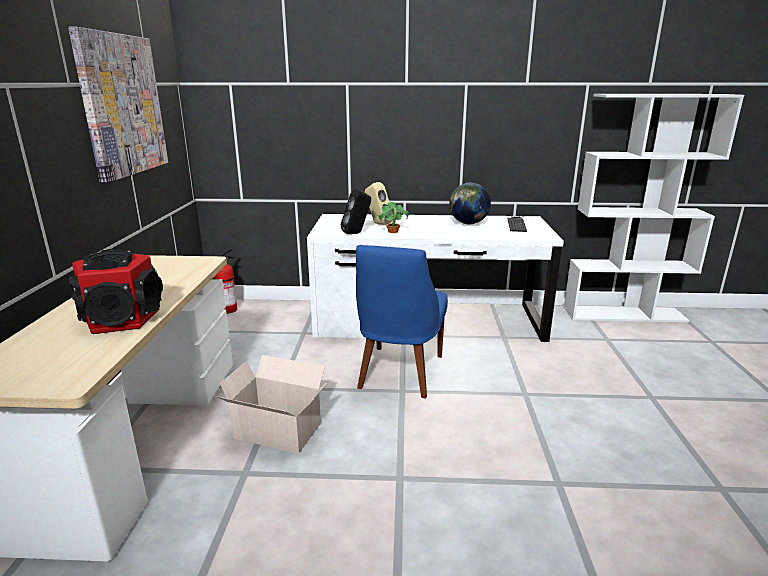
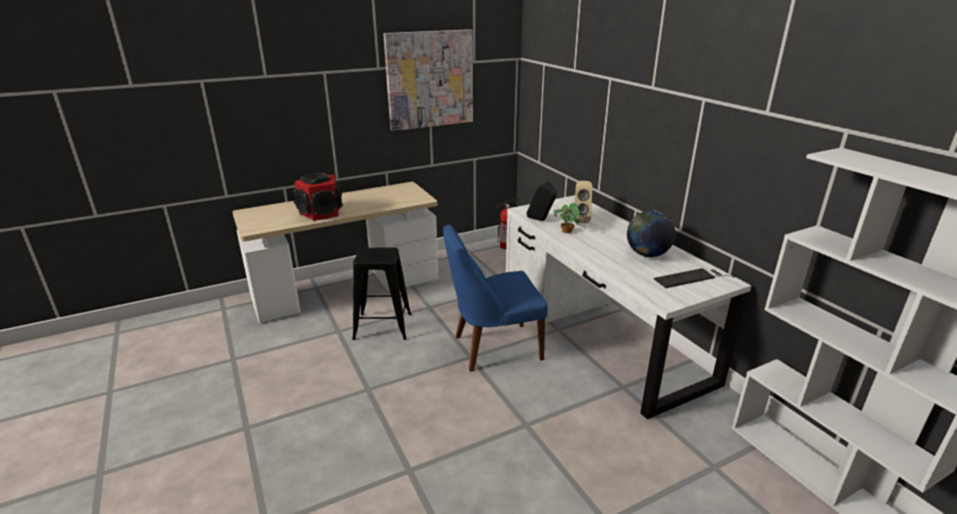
camera: 60 degrees right, 5 degrees up
(279, 432) = (382, 326): cardboard box -> black stool

